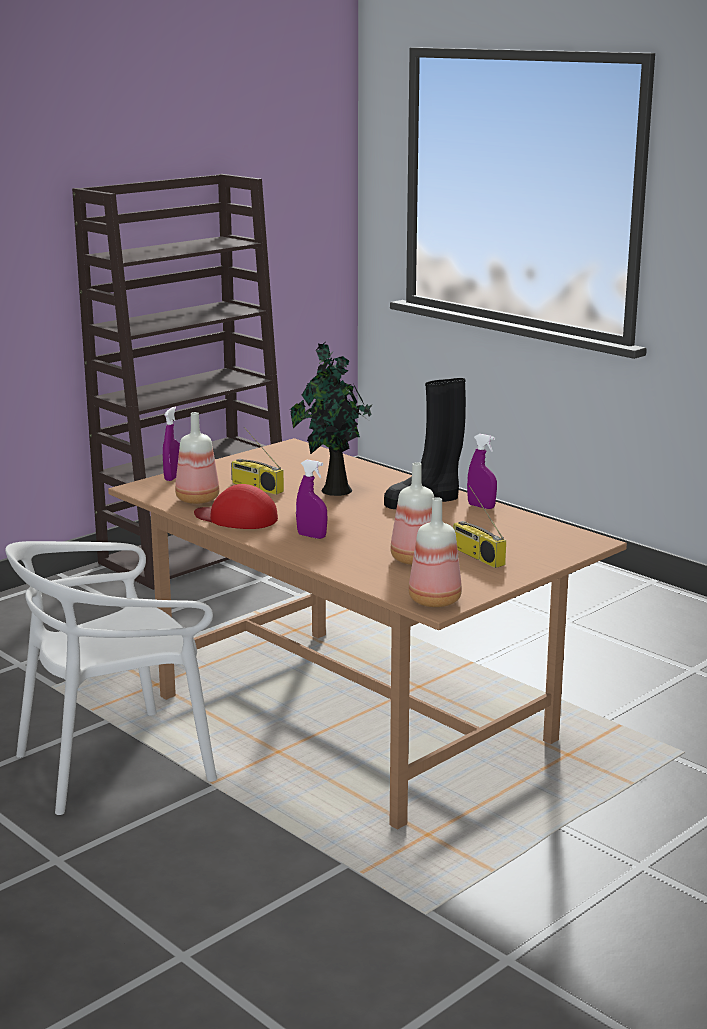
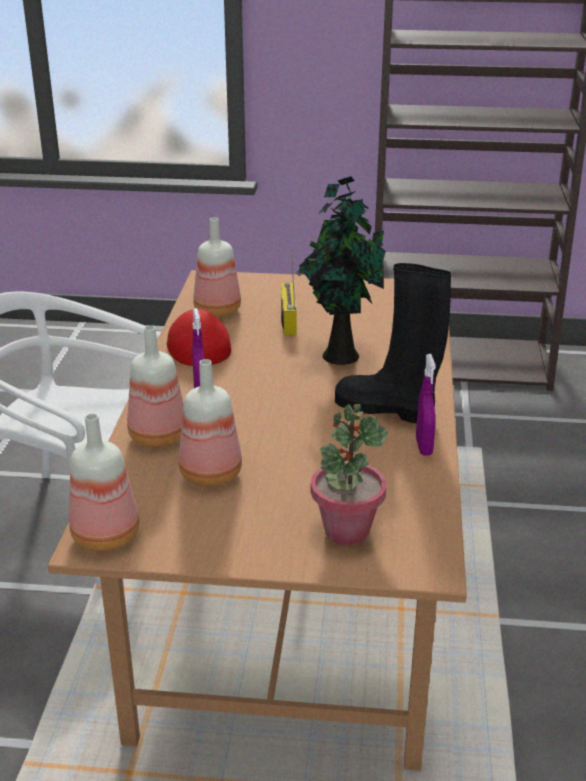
camera: 50 degrees right, 10 degrees up
(173, 477) = (254, 280): purple spray bottle -> none
(344, 559) = (160, 437): none -> bottle
(476, 556) = (270, 506): radio -> none
(531, 547) = (346, 530): none -> potted plant

